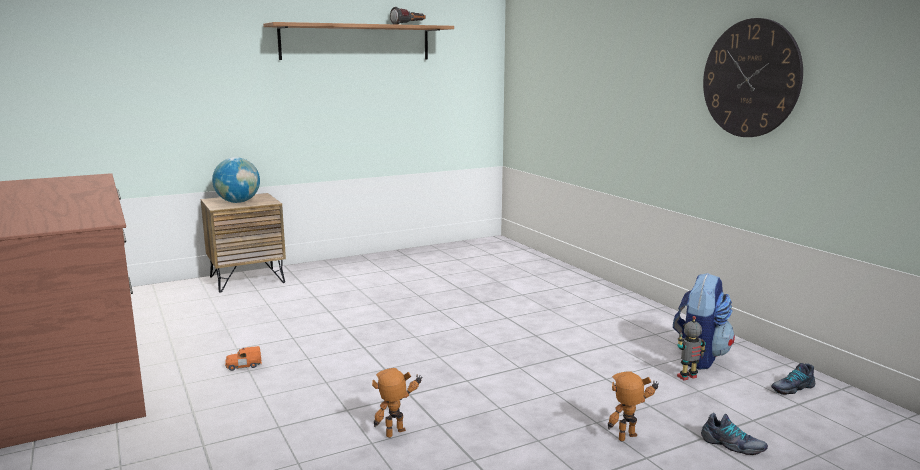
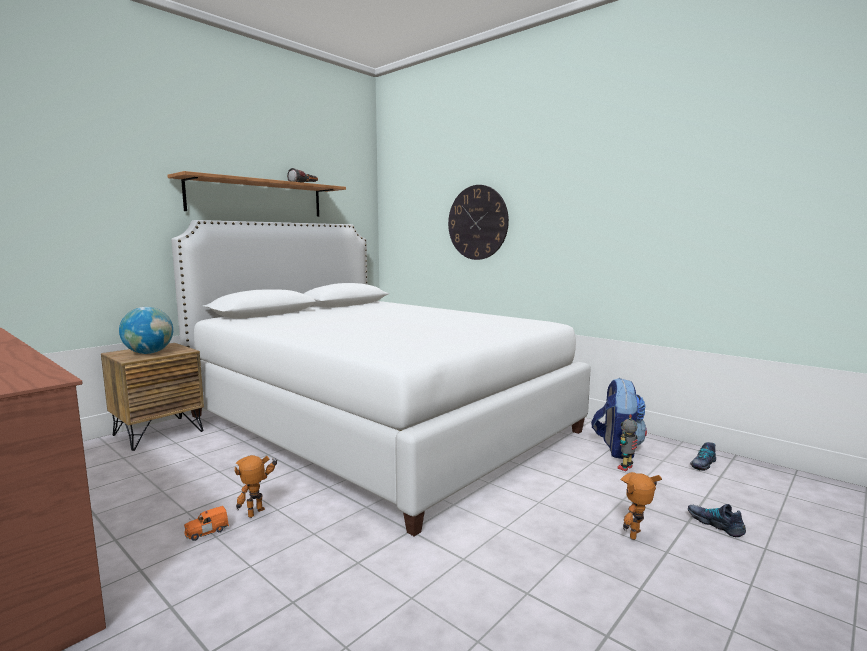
camera: 20 degrees left, 5 degrees down
(398, 435) = (432, 581): toy robot -> toy robot (259, 514)
(451, 296) = (378, 423): none -> white bed
(732, 445) = (715, 524): shoe -> shoe turned 135 degrees counterclockwise
(750, 78) = (626, 222): wall clock -> wall clock (477, 222)

